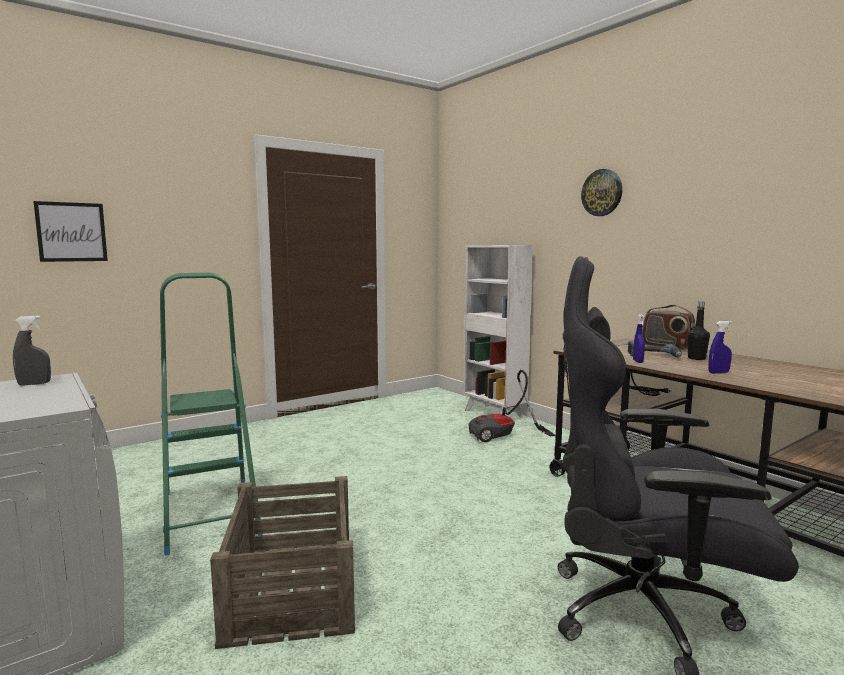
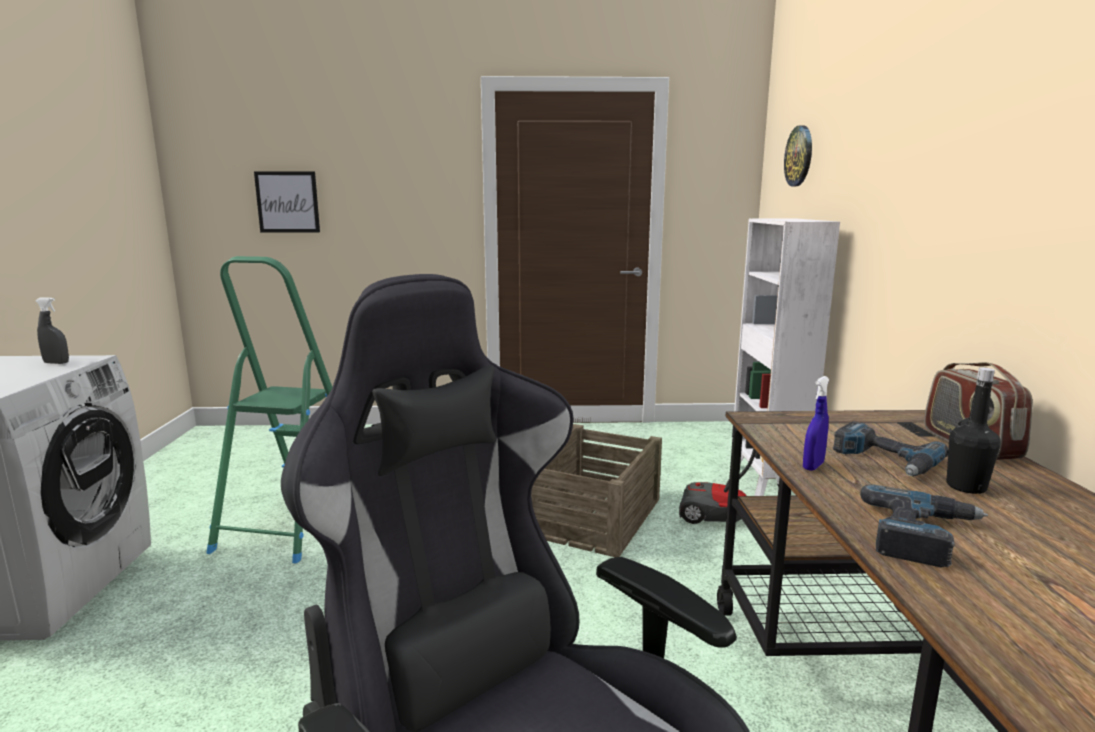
camera: 35 degrees right, 5 degrees up
(293, 587) = (234, 638): crate -> crate (594, 515)
(602, 192) = (938, 125): wall clock -> wall clock (799, 156)
(718, 373) = (922, 536): blue spray bottle -> power drill

